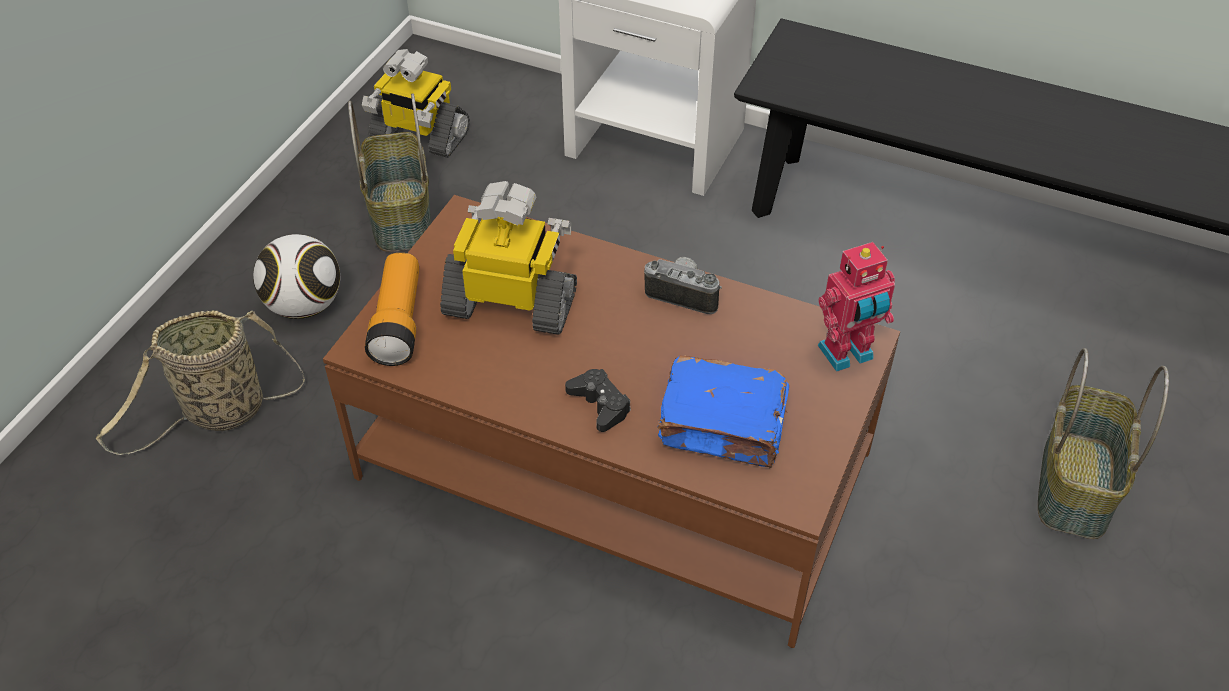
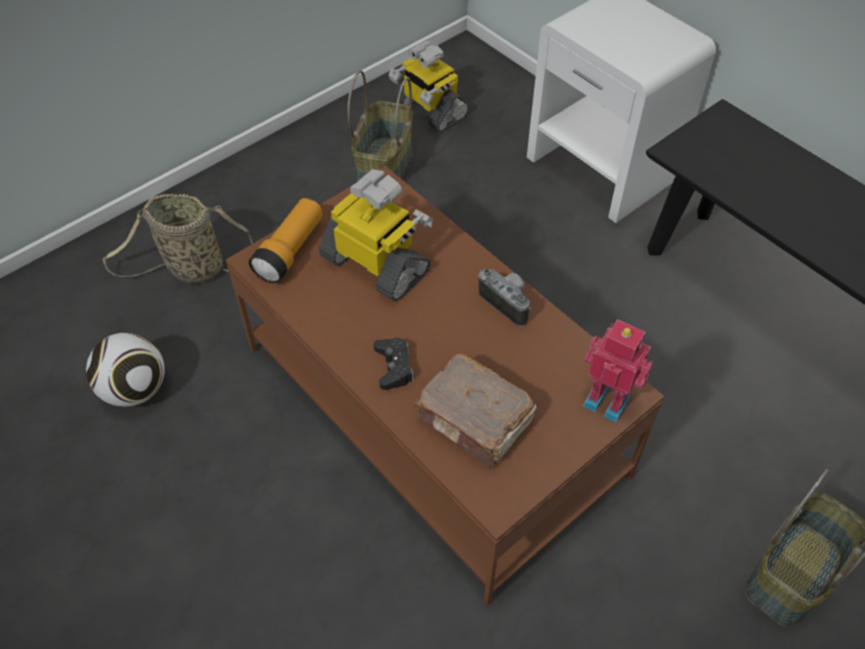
camera: 25 degrees right, 5 degrees up
(305, 305) = (286, 211): football -> football (136, 389)
(723, 427) = (475, 421): blue book -> brown book
(847, 355) = (608, 399): toy robot -> toy robot turned 150 degrees counterclockwise

